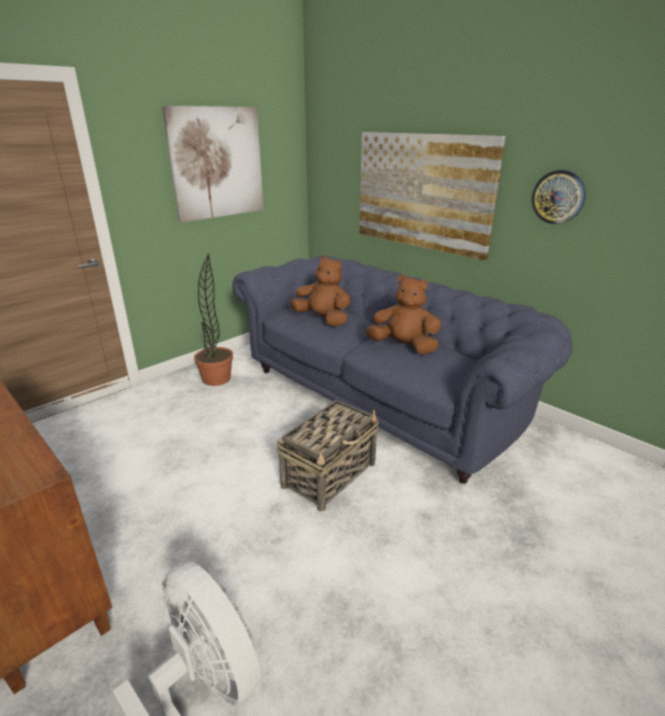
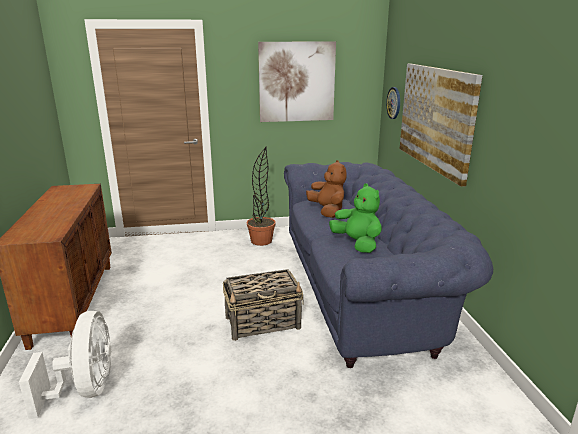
camera: 35 degrees right, 5 degrees down
(404, 347) = (357, 244): brown plush toy -> green plush toy
(558, 197) = (509, 135): wall clock -> wall clock (394, 103)

